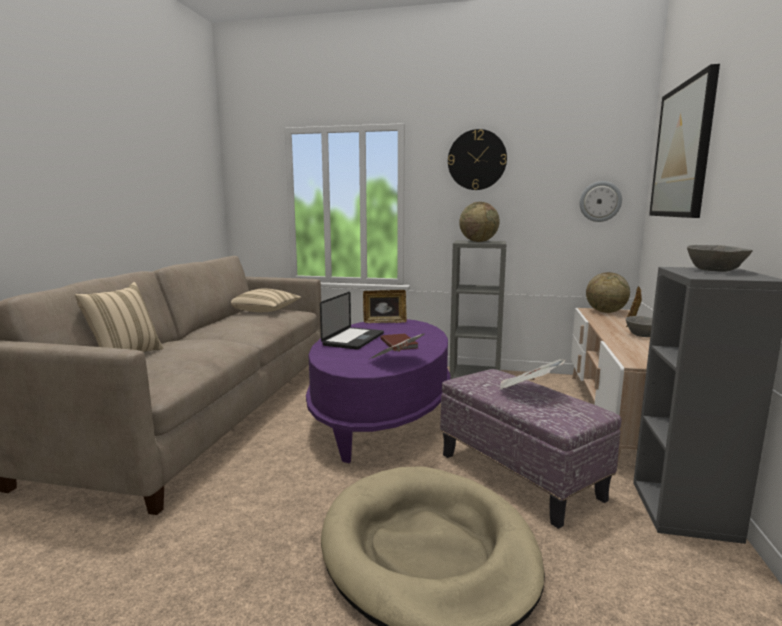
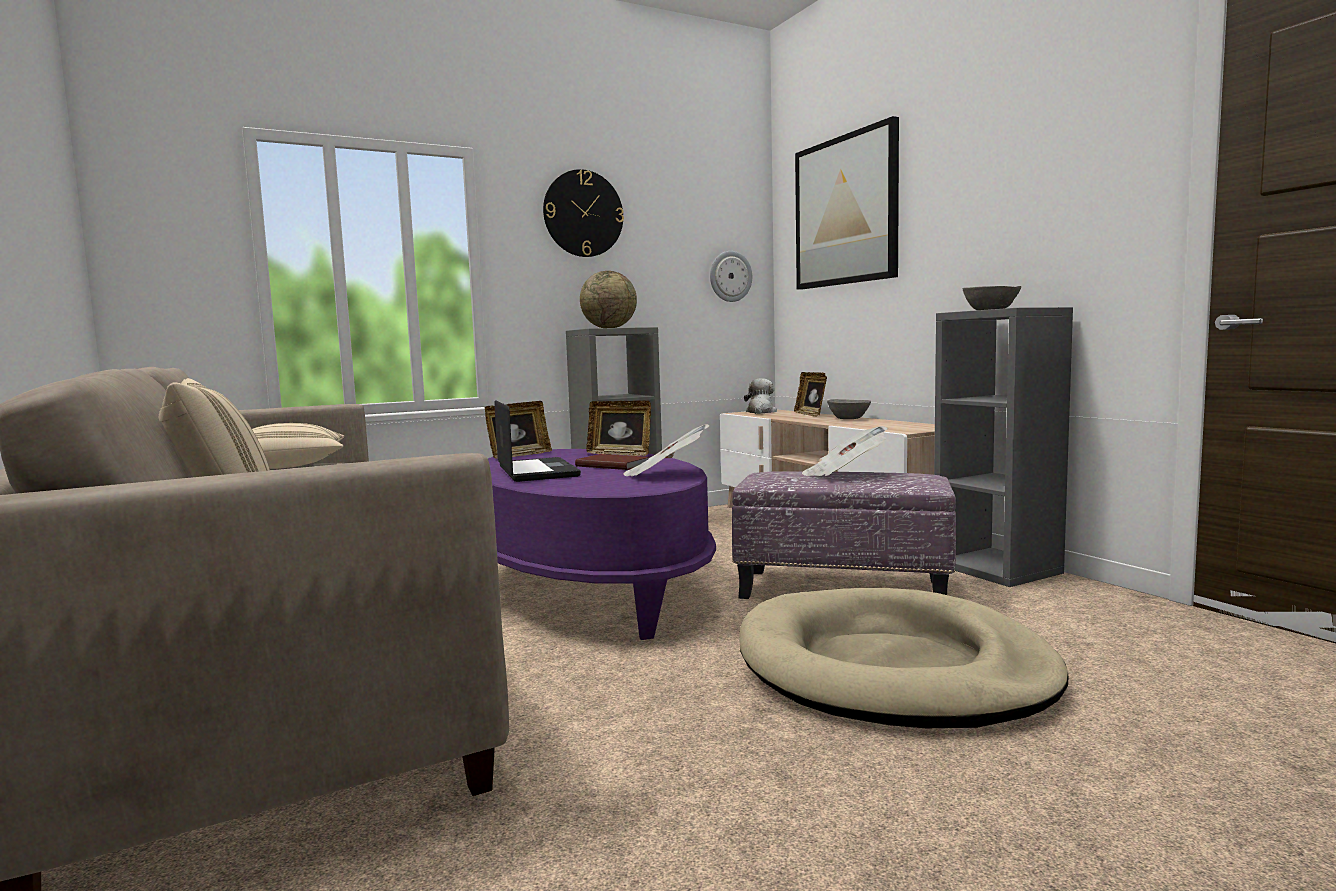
camera: 40 degrees left, 5 degrees down
(430, 334) = (620, 454): none -> picture frame
(605, 312) = (760, 412): globe -> plush toy

